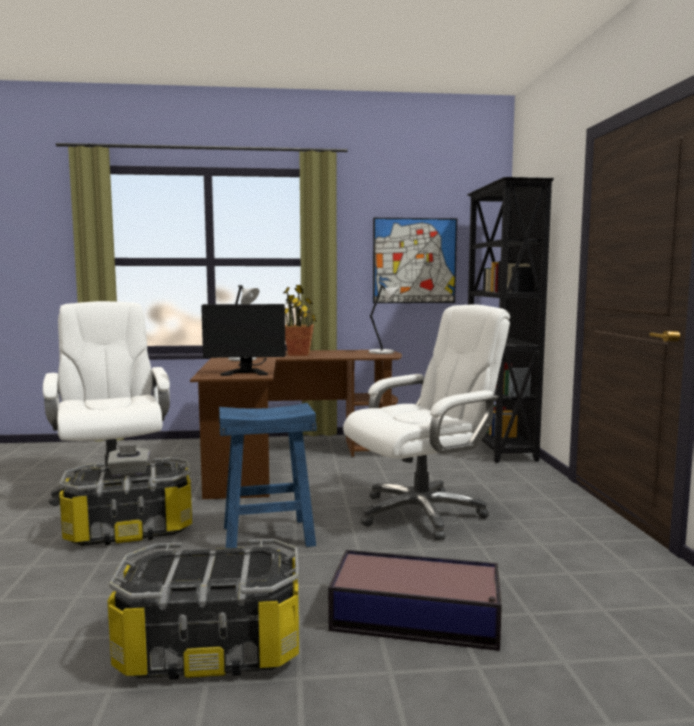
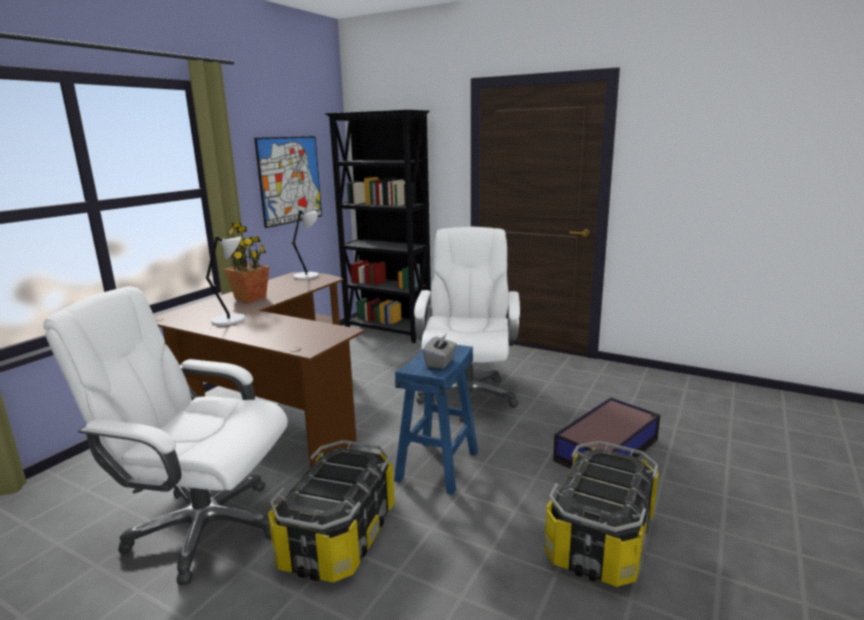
camera: 55 degrees left, 10 degrees up
(129, 473) = (335, 479): grey tissue box -> grey tissue box (440, 362)
(247, 371) = (308, 331): monitor -> none

